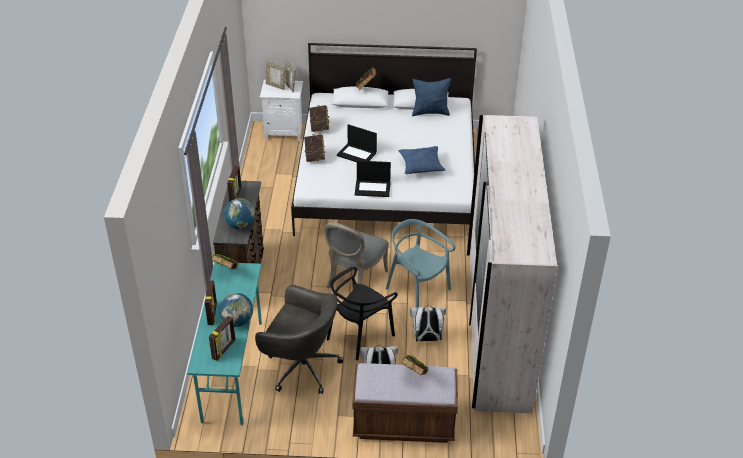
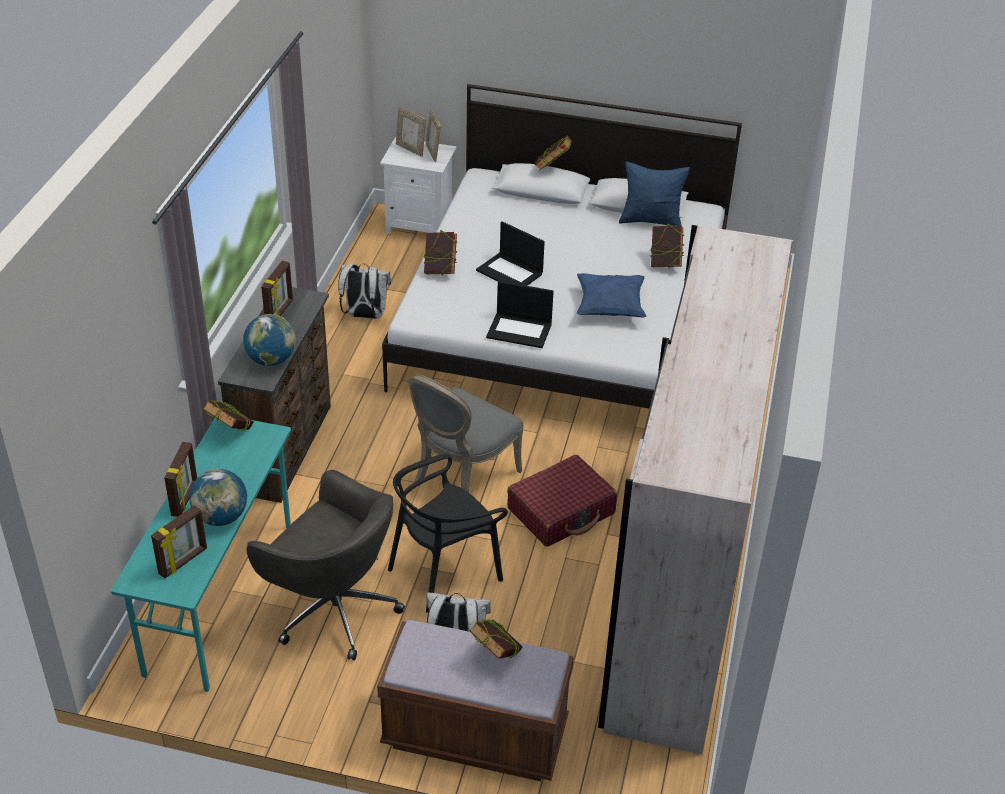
camera: 10 degrees right, 0 degrees up
(319, 128) = (462, 223): book -> book (665, 263)
(417, 291) = (561, 511): turquoise chair -> red suitcase
(427, 338) = (555, 594): white backpack -> white backpack (364, 315)

